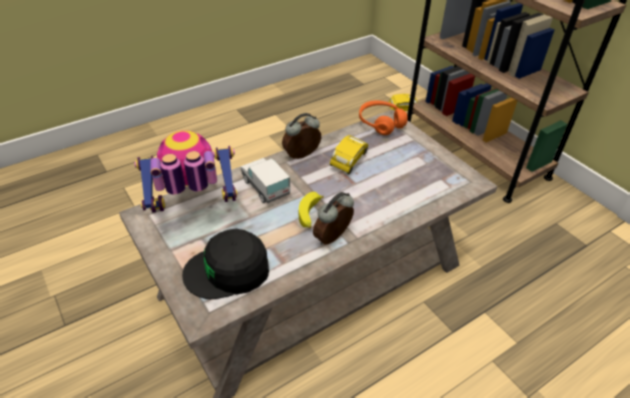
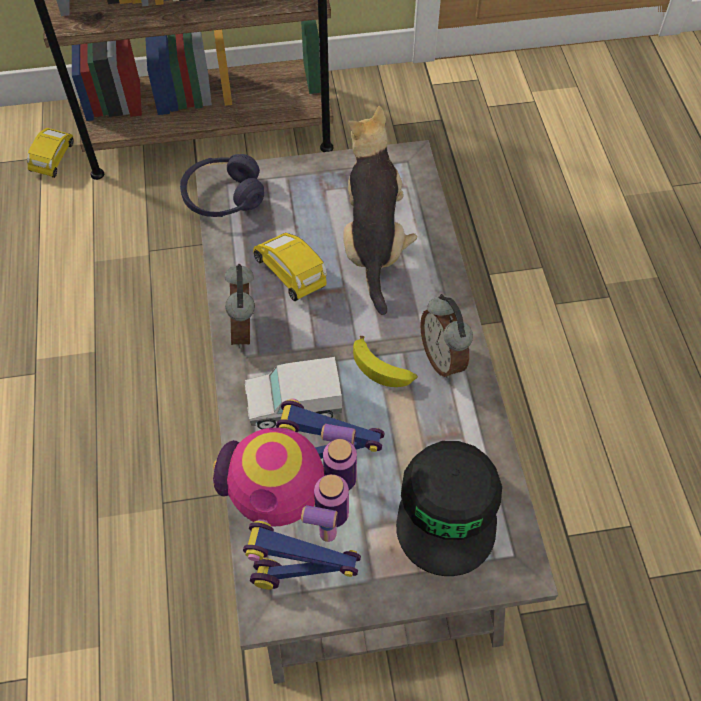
camera: 65 degrees left, 15 degrees up
(381, 123) = (223, 197): orange headphones -> purple headphones
(395, 186) = (374, 244): none -> plush toy

